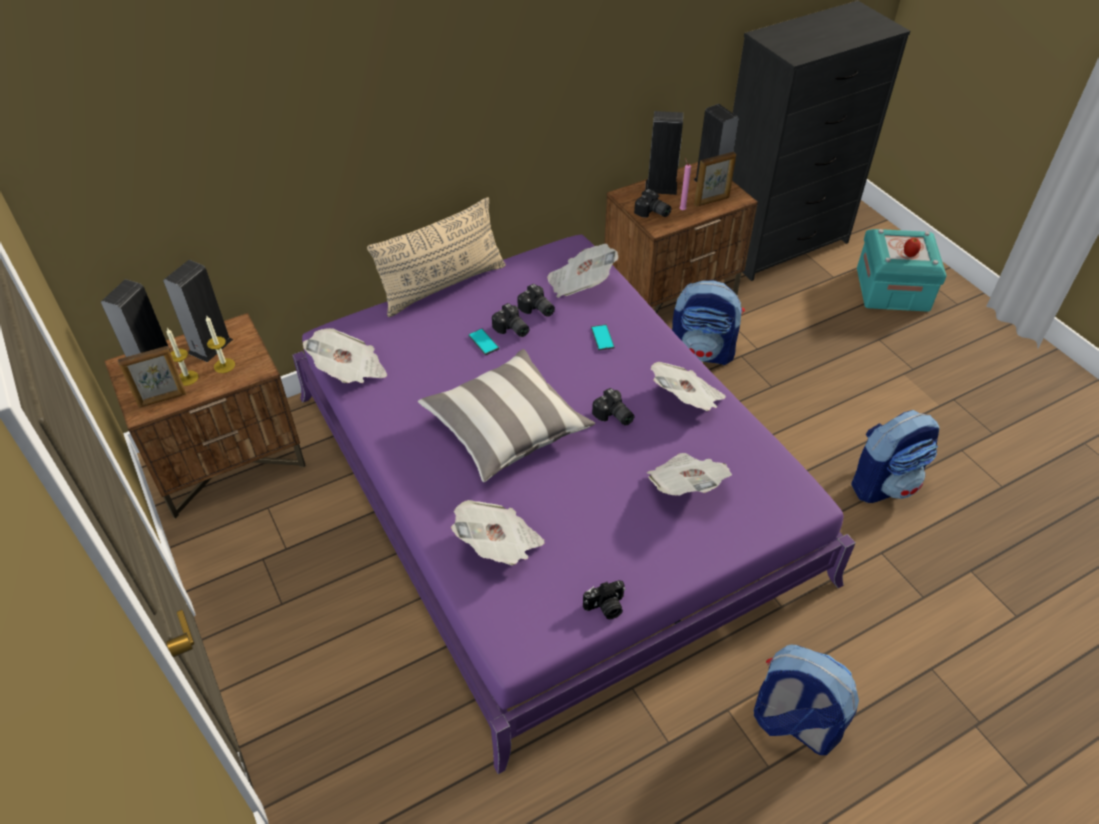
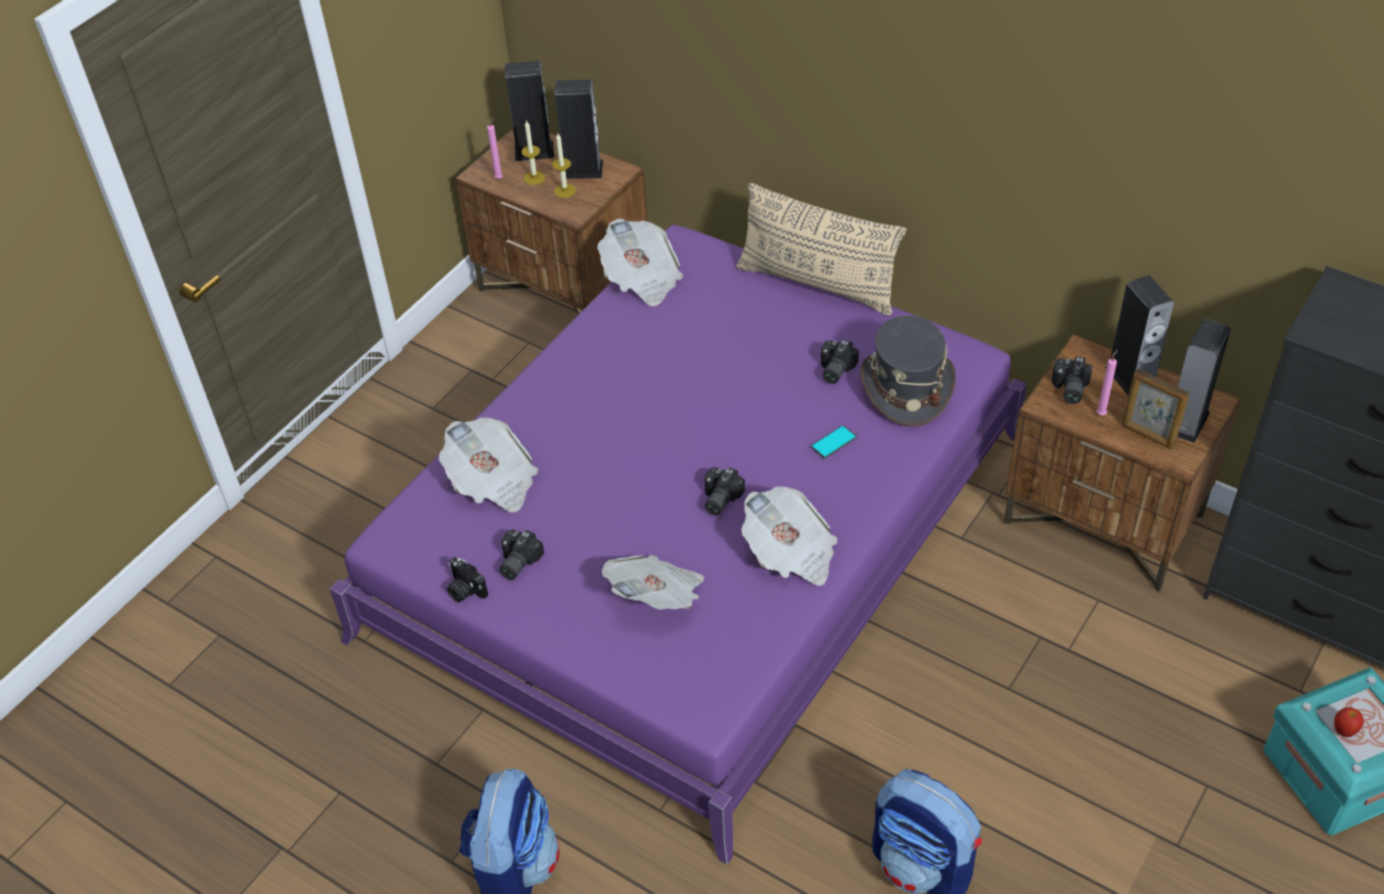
camera: 65 degrees right, 0 degrees up
(162, 399) = (499, 178): picture frame -> pink candle
(483, 342) = (753, 352): phone -> none
(506, 428) = (642, 422): pillow -> none
(511, 330) = (787, 364): camera -> camera (516, 562)
(580, 284) = (906, 387): newspaper -> grey hat
(702, 352) = (1014, 594): backpack -> none

